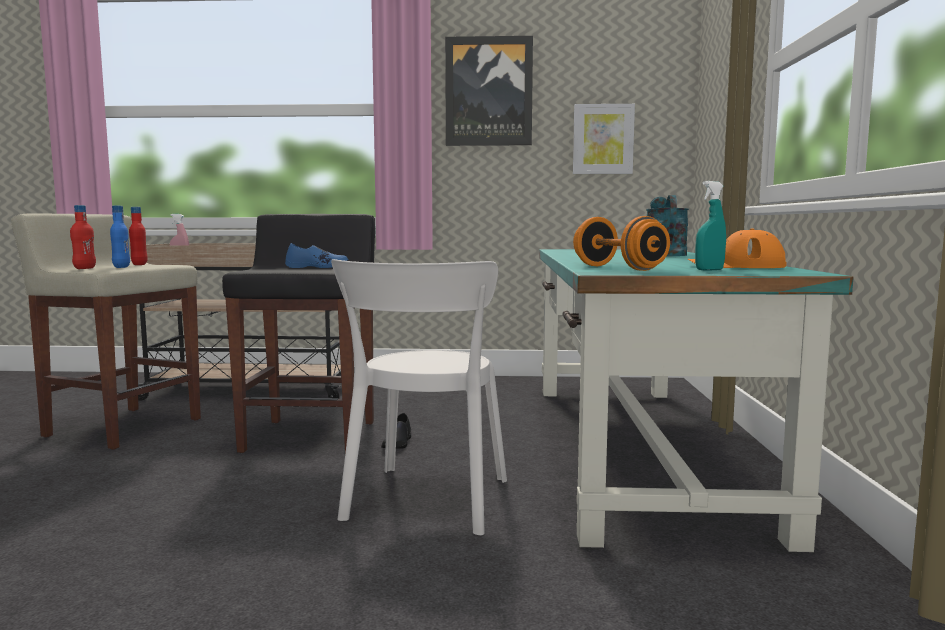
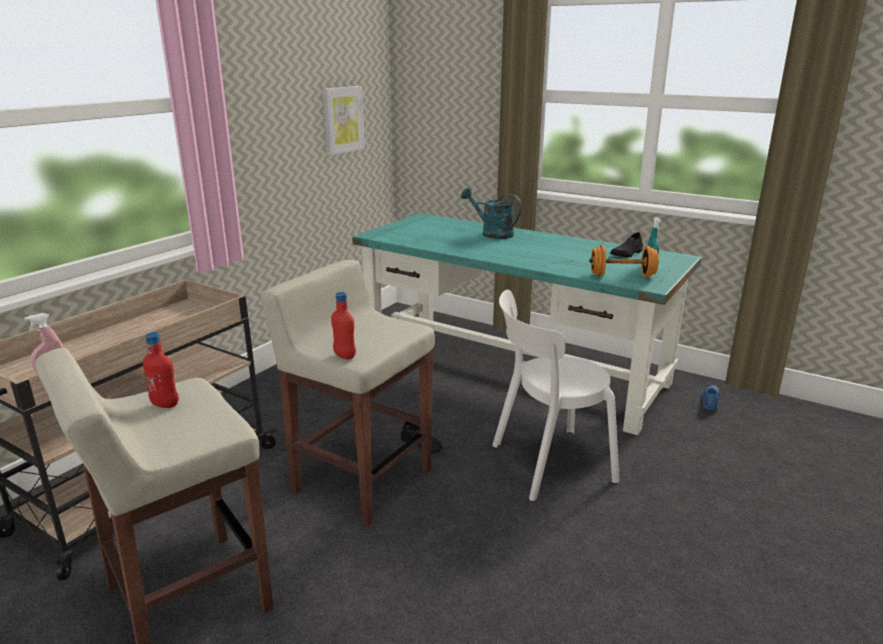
camera: 60 degrees left, 15 degrees up
(84, 268) = (190, 440): red bottle -> red bottle (344, 356)
(121, 267) = (205, 417): blue bottle -> none
(311, 436) = (361, 480): black stool -> beige stool
(317, 267) = (367, 329): blue shoe -> blue shoe (710, 401)
(425, 502) = (547, 463): white chair -> white chair turned 120 degrees clockwise
(488, 92) = (259, 78): picture -> none
(735, 266) = (626, 253): orange cap -> black shoe

